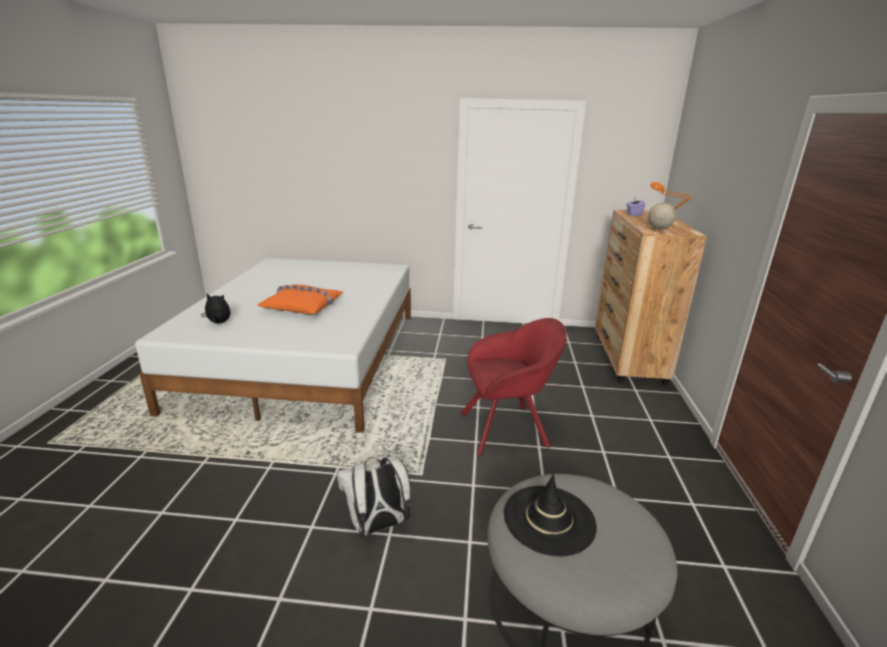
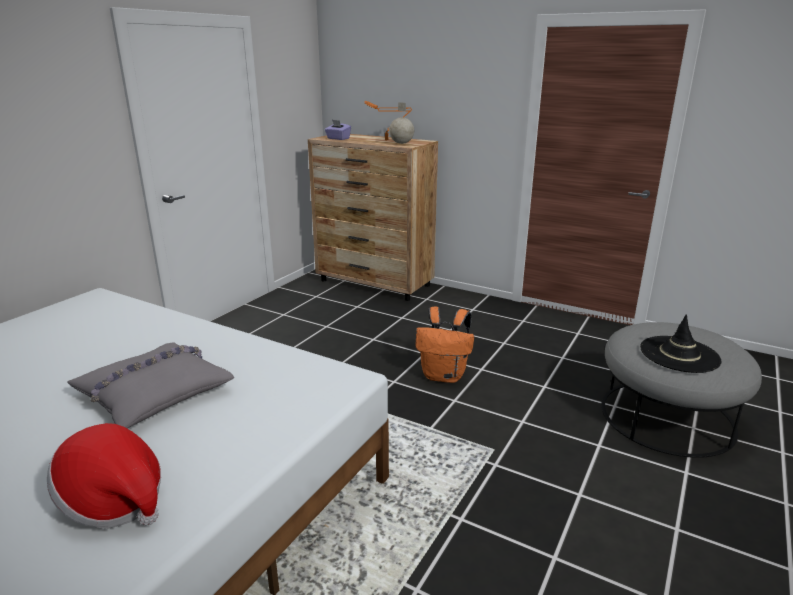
camera: 65 degrees left, 0 degrees up
(218, 323) = (114, 501): plush toy -> hat
(303, 306) = (154, 393): orange pillow -> grey pillow
(377, 526) = (566, 501): white backpack -> none
(508, 429) = (444, 376): red armchair -> orange backpack

